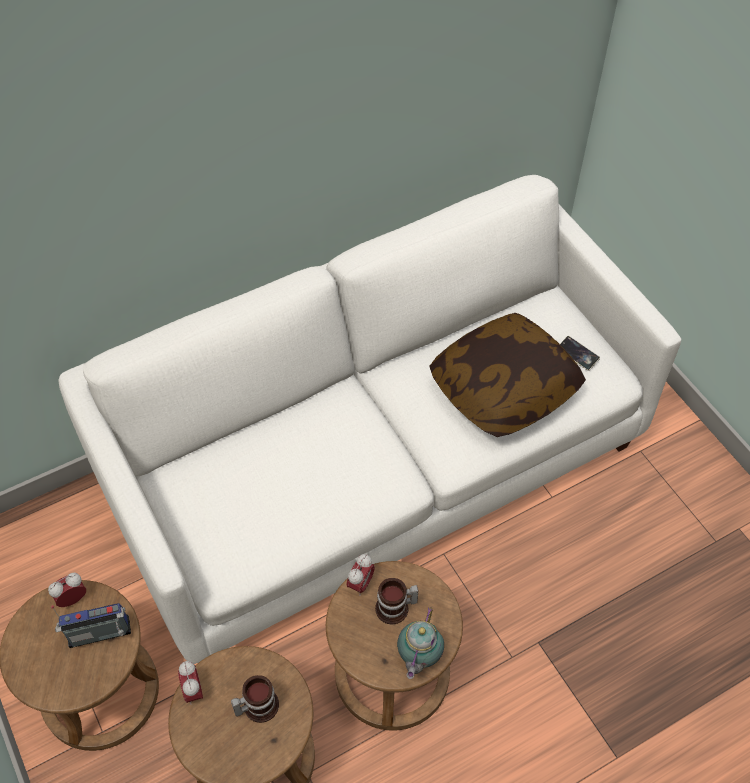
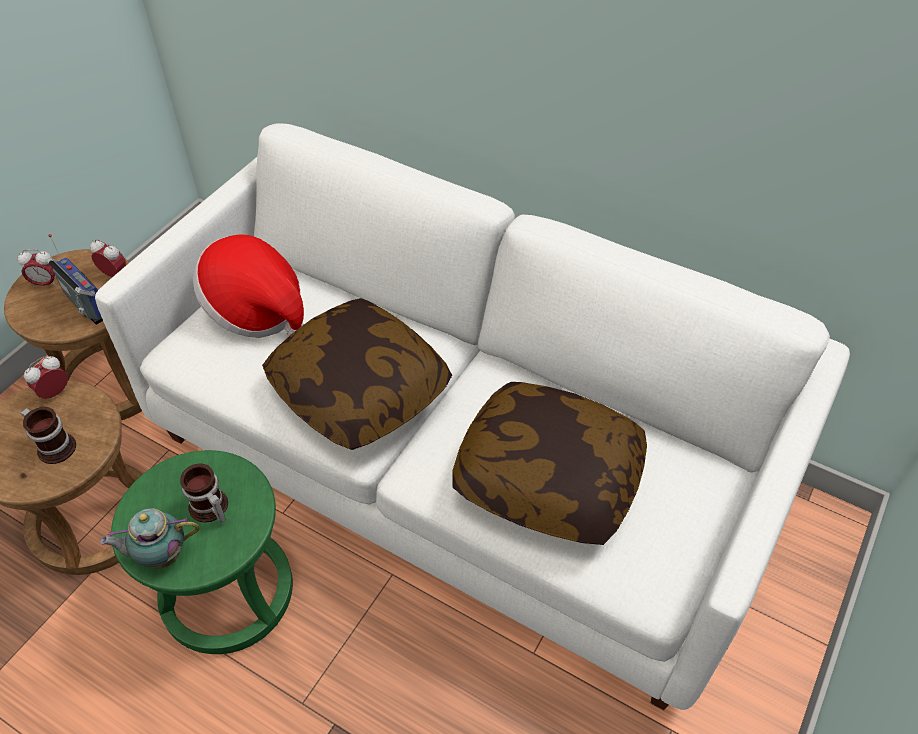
camera: 60 degrees right, 5 degrees down
(218, 498) = (256, 310): none -> hat
(355, 462) = (360, 391): none -> pillow
(360, 584) = (225, 466): alarm clock -> alarm clock (46, 283)
(391, 674) = (228, 592): brown stool -> green stool
(577, 355) = (657, 533): phone -> none

